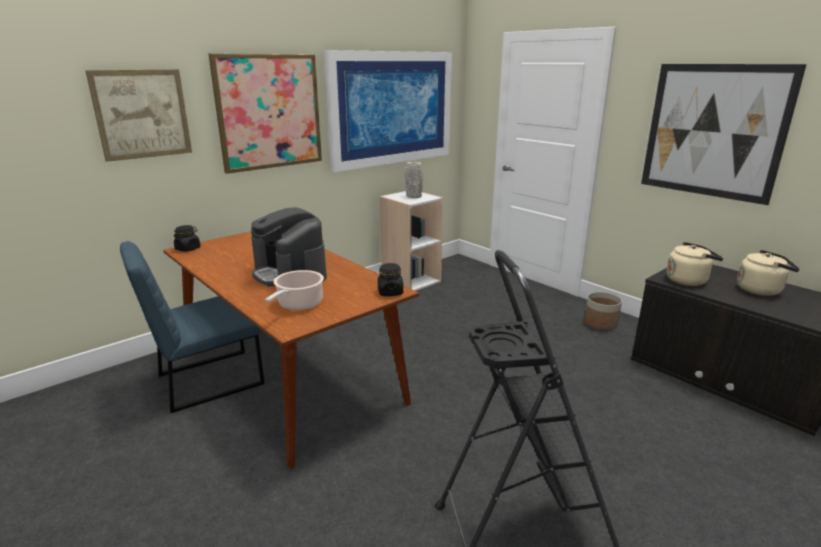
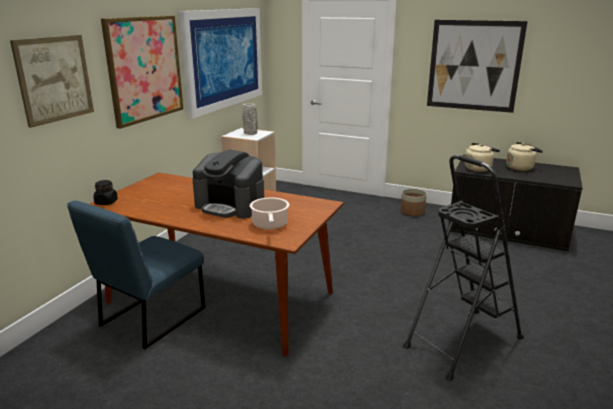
camera: 25 degrees left, 0 degrees up
(390, 292) = (324, 205): black jar -> none

